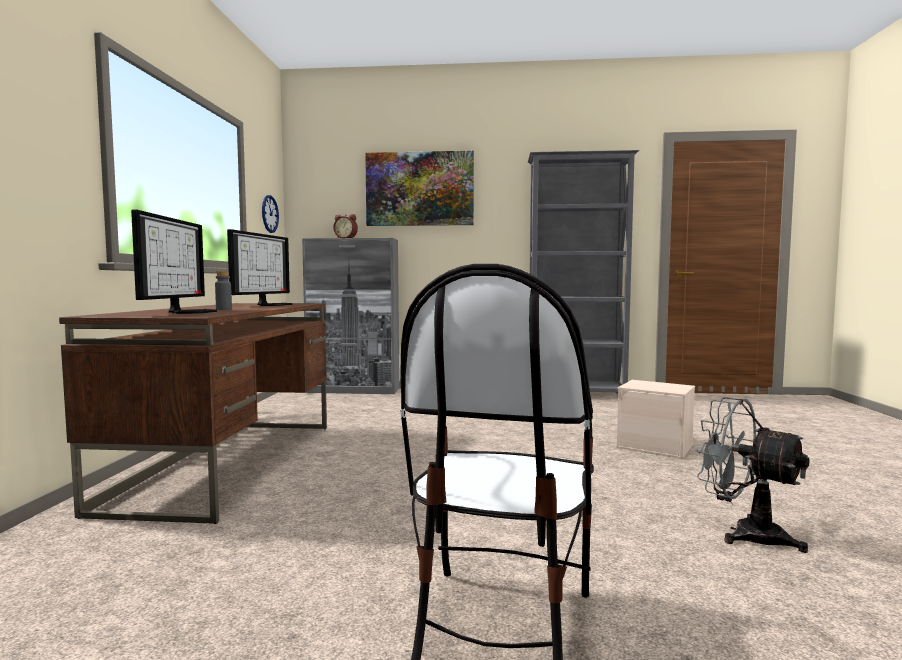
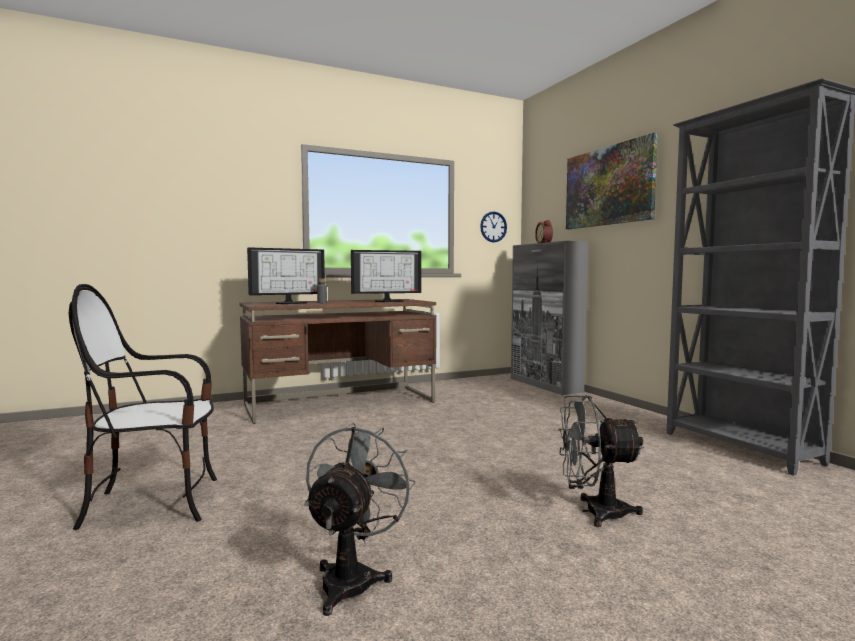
camera: 60 degrees right, 0 degrees up
(655, 446) = (594, 512): beige storage box -> grey fan

